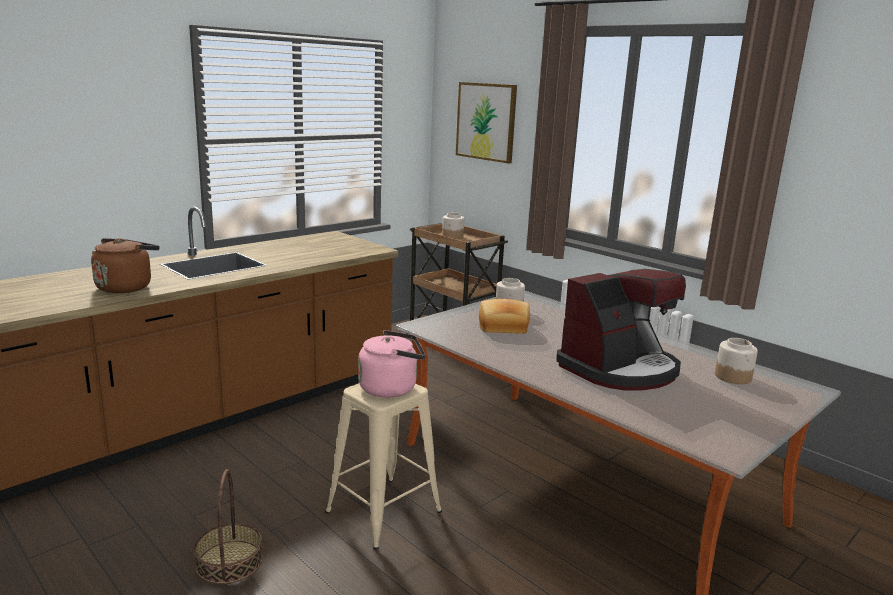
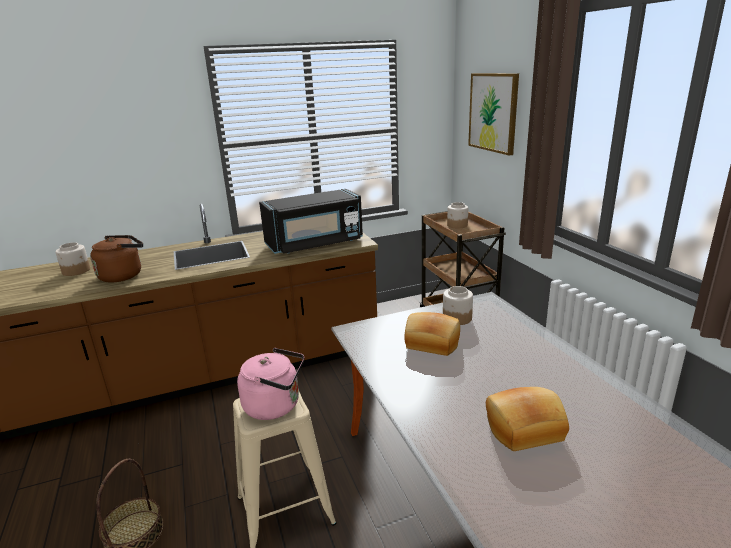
camera: 25 degrees right, 5 degrees up
(329, 252) = (315, 244): none -> black microwave
(620, 369) = (523, 427): coffee machine -> bread
(733, 377) = (677, 470): jar -> jar (76, 271)

